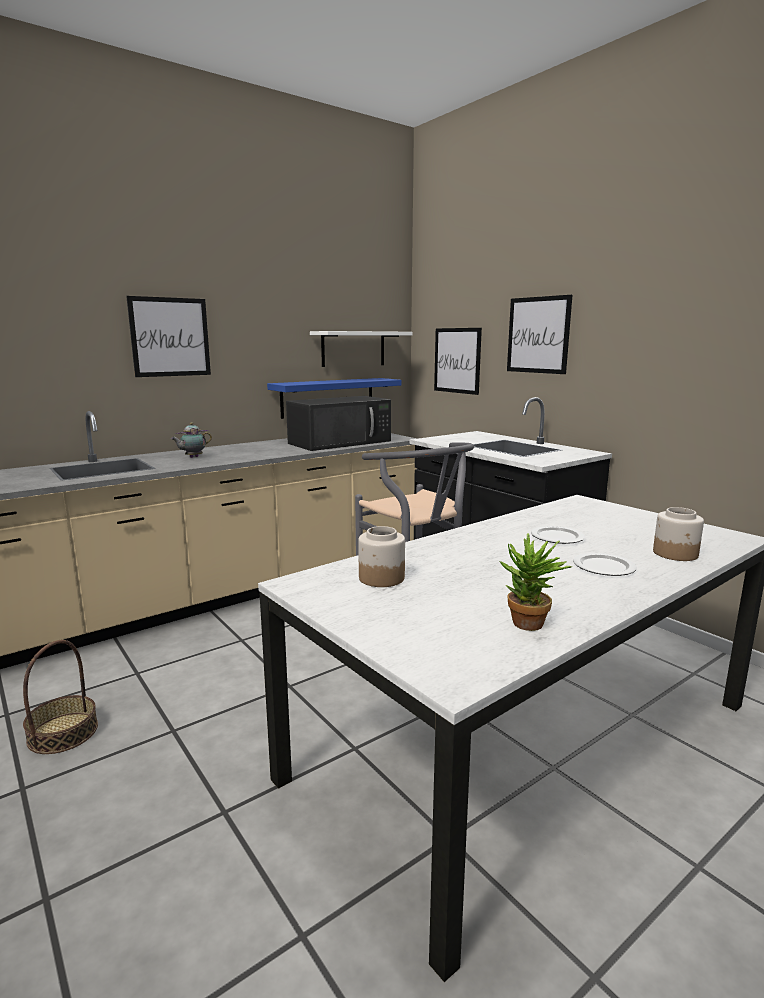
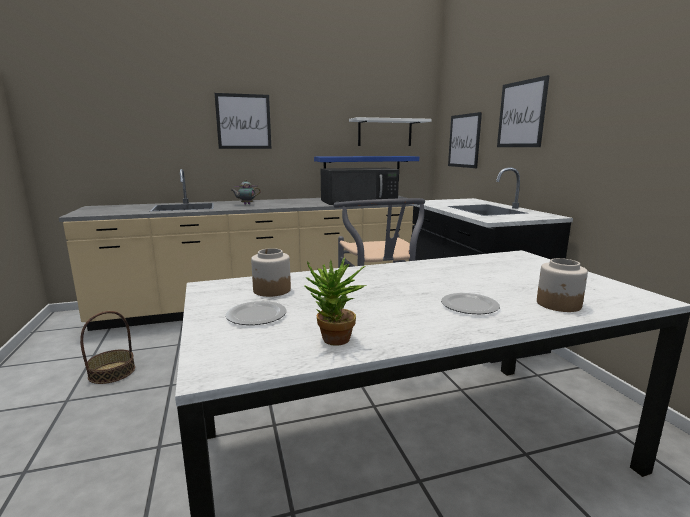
camera: 20 degrees right, 0 degrees up
(556, 537) = (457, 278): plate -> plate (257, 315)

